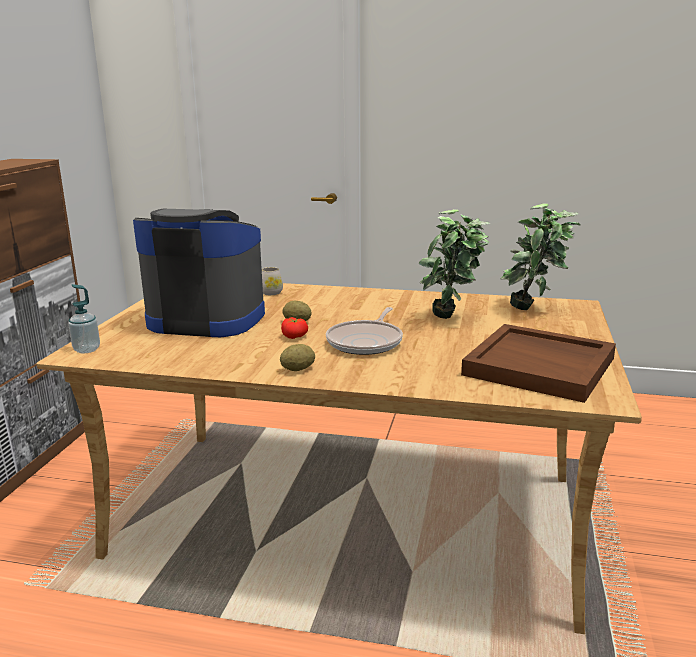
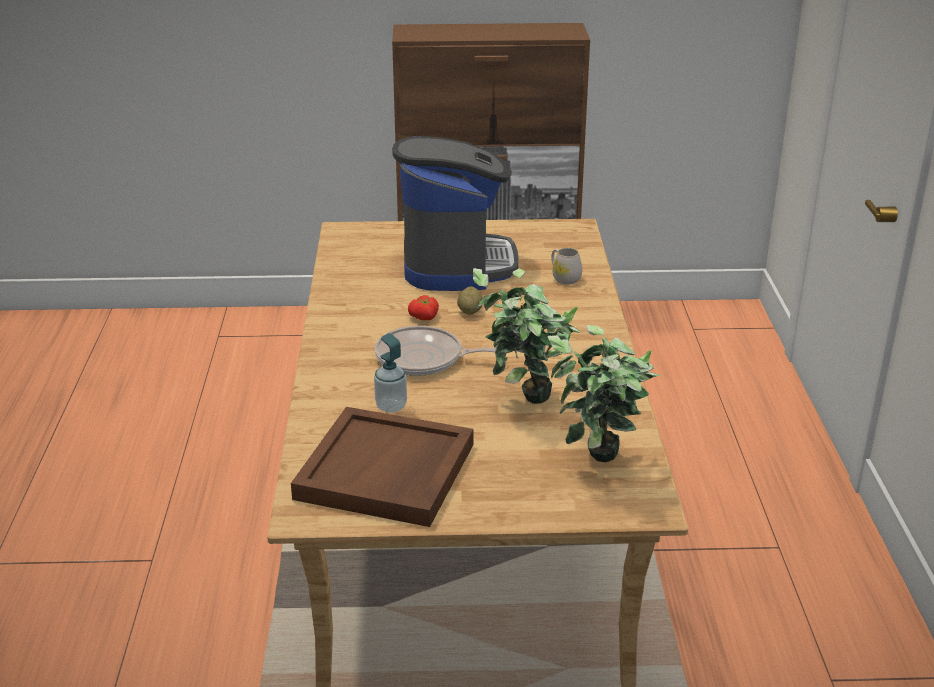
camera: 75 degrees right, 10 degrees up
(87, 349) = (354, 232): soap dispenser -> soap dispenser (391, 406)
(298, 369) = (337, 333): potato -> none

